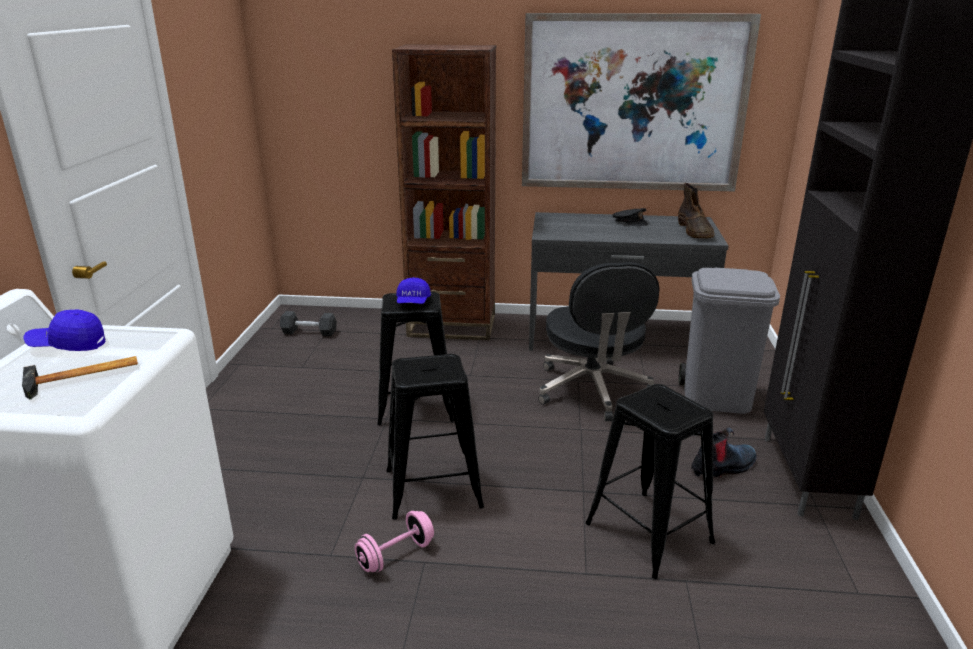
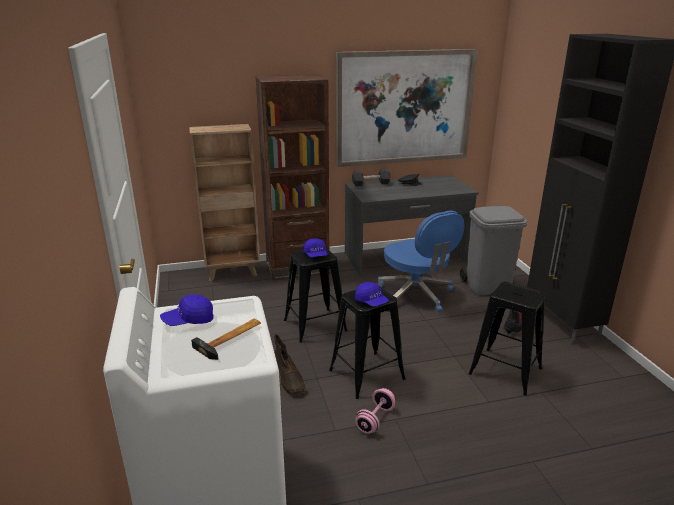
camera: 20 degrees left, 0 degrees up
(309, 332) = (199, 289): black dumbbell -> black dumbbell (370, 183)
(366, 318) = (233, 272): none -> brown bookcase
(424, 377) = (371, 302): none -> blue cap
(592, 390) = (416, 295): black office chair -> blue office chair
(695, 231) = (452, 185): brown boot -> brown boot (289, 379)

